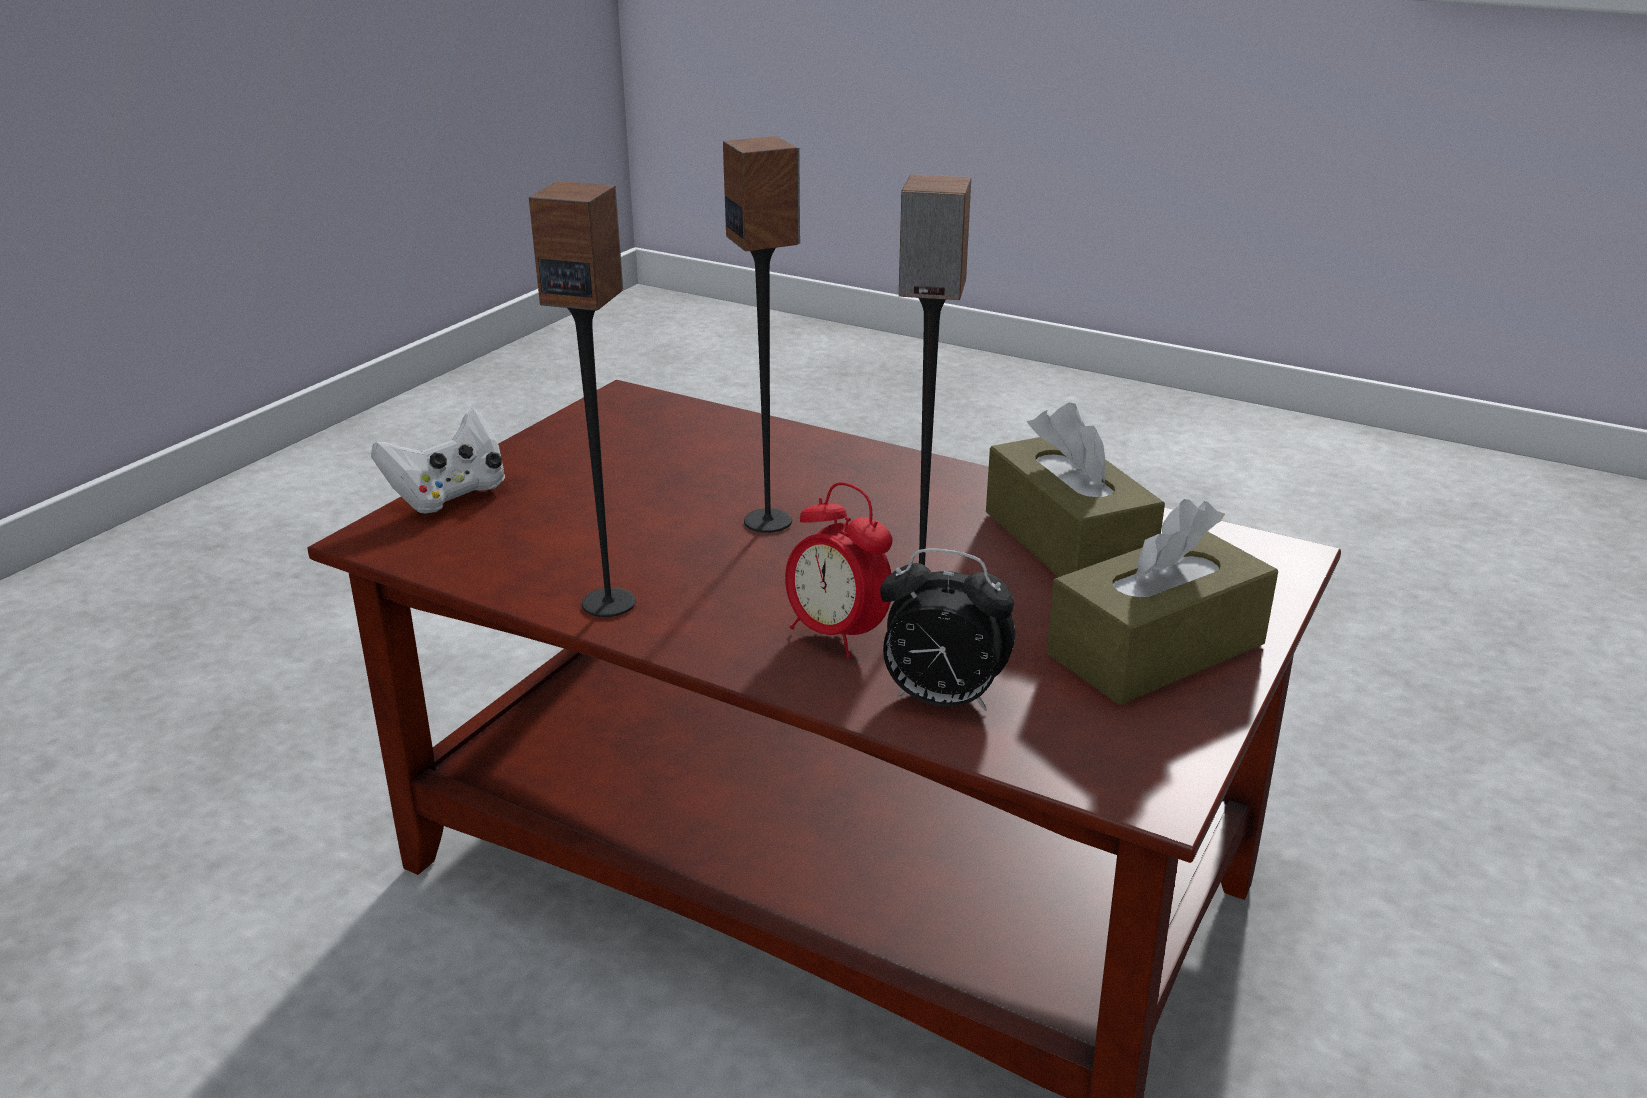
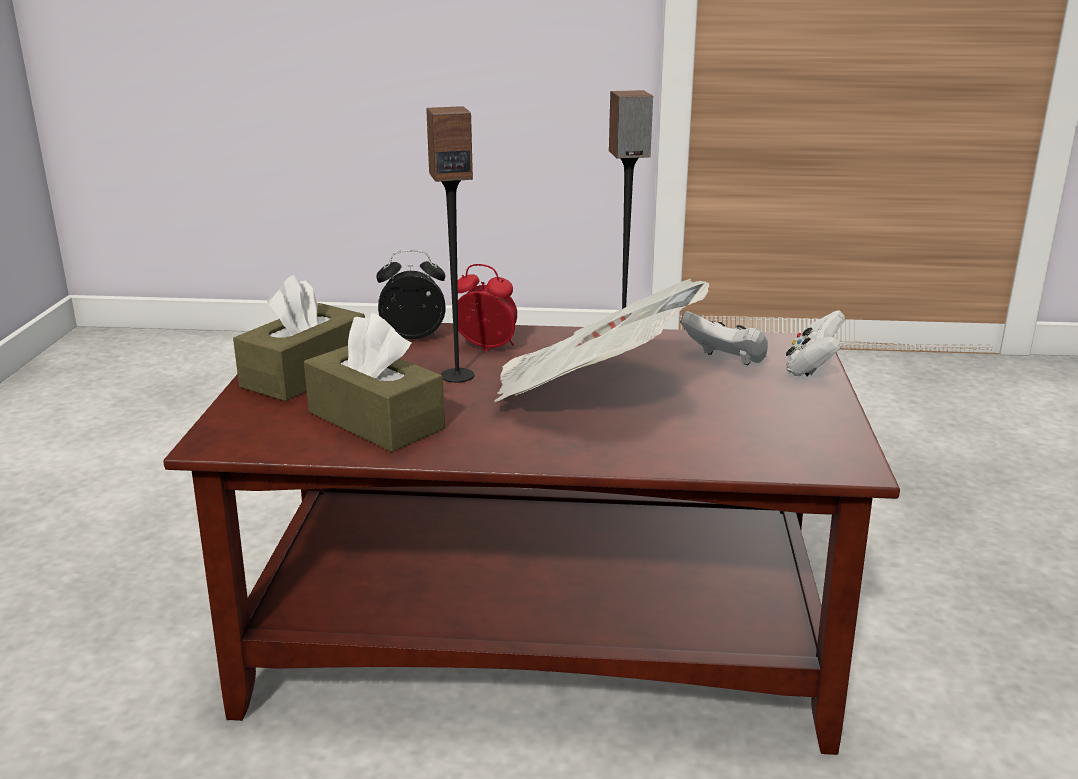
camera: 155 degrees right, 5 degrees down
(530, 530) = (725, 360): none -> white game controller
(769, 521) = (590, 393): speaker -> newspaper

